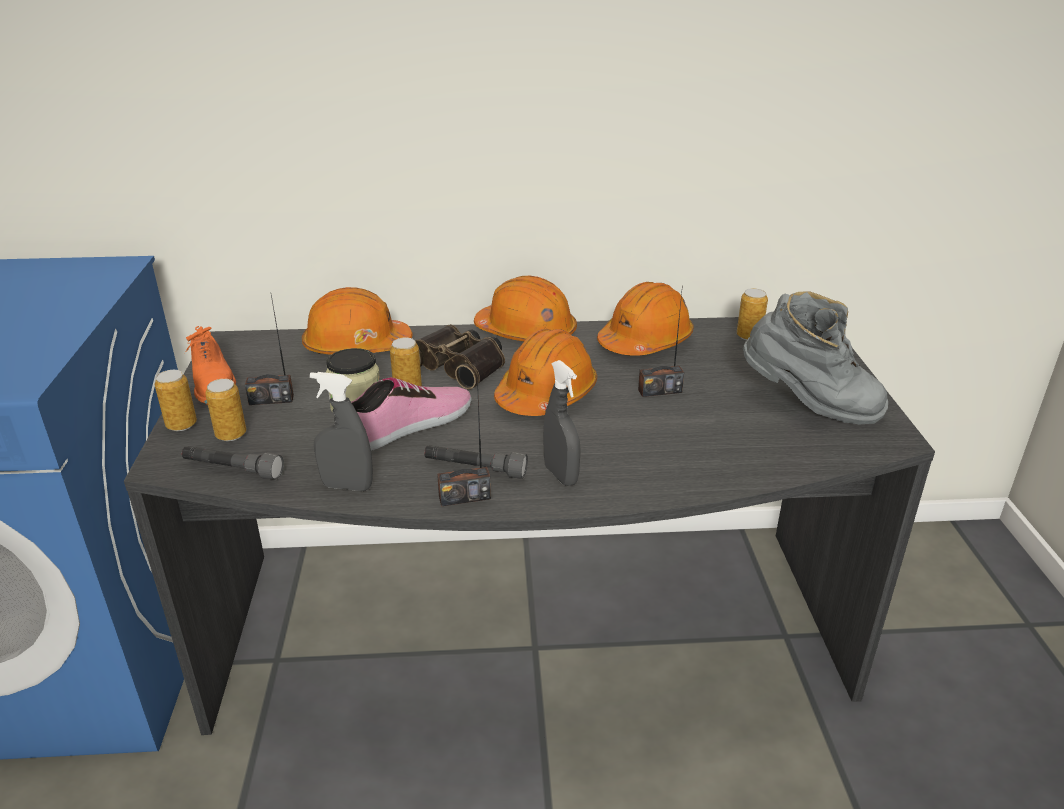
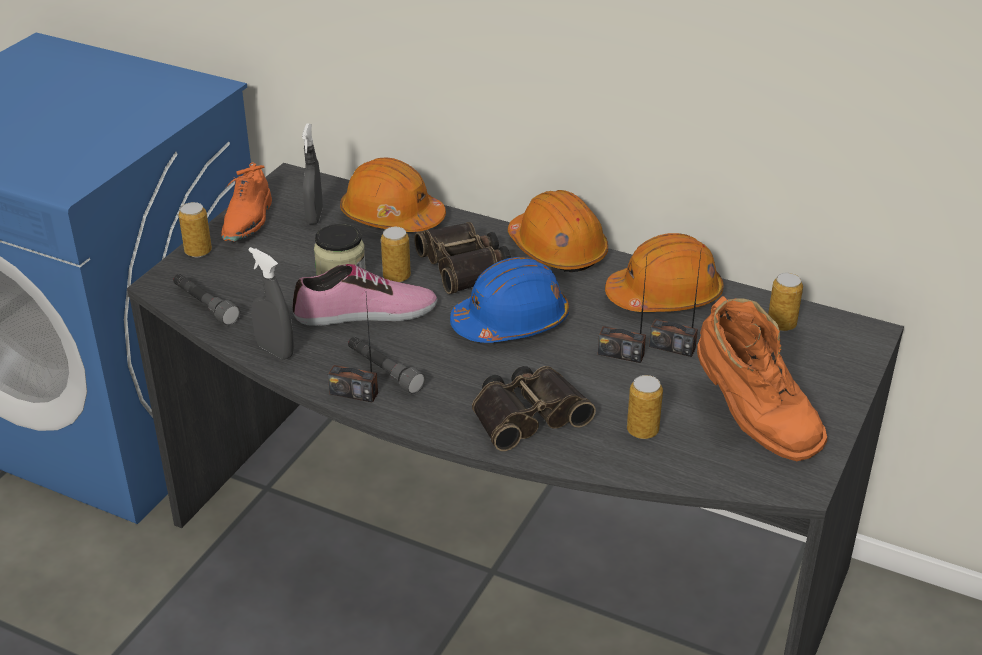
camera: 30 degrees right, 5 degrees up
(231, 435) = (227, 273): can -> can (642, 431)
(271, 399) = (281, 250): radio -> radio (672, 347)
(546, 395) = (511, 322): orange hard hat -> blue hard hat
(561, 475) = (448, 403): grey spray bottle -> grey spray bottle (314, 216)
(638, 460) = (527, 414): none -> binoculars
(808, 406) = (751, 420): grey boot -> orange boot

